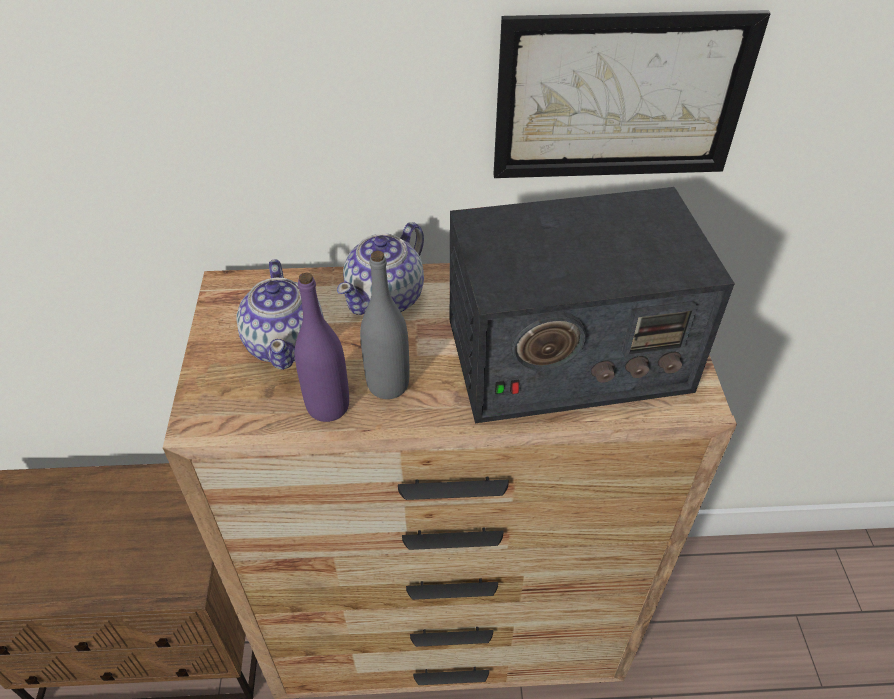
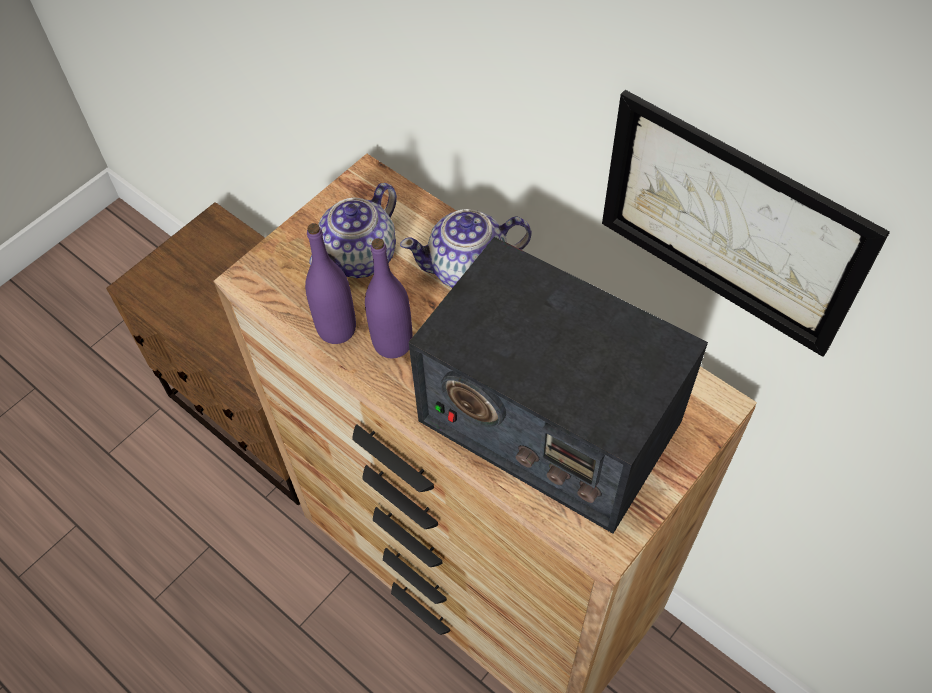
camera: 45 degrees right, 10 degrees up
(388, 384) = (393, 343): grey bottle -> purple bottle

